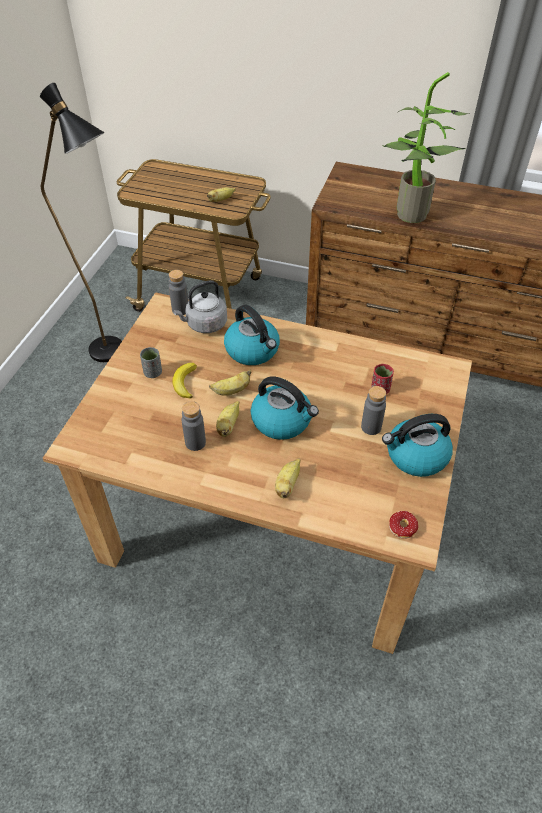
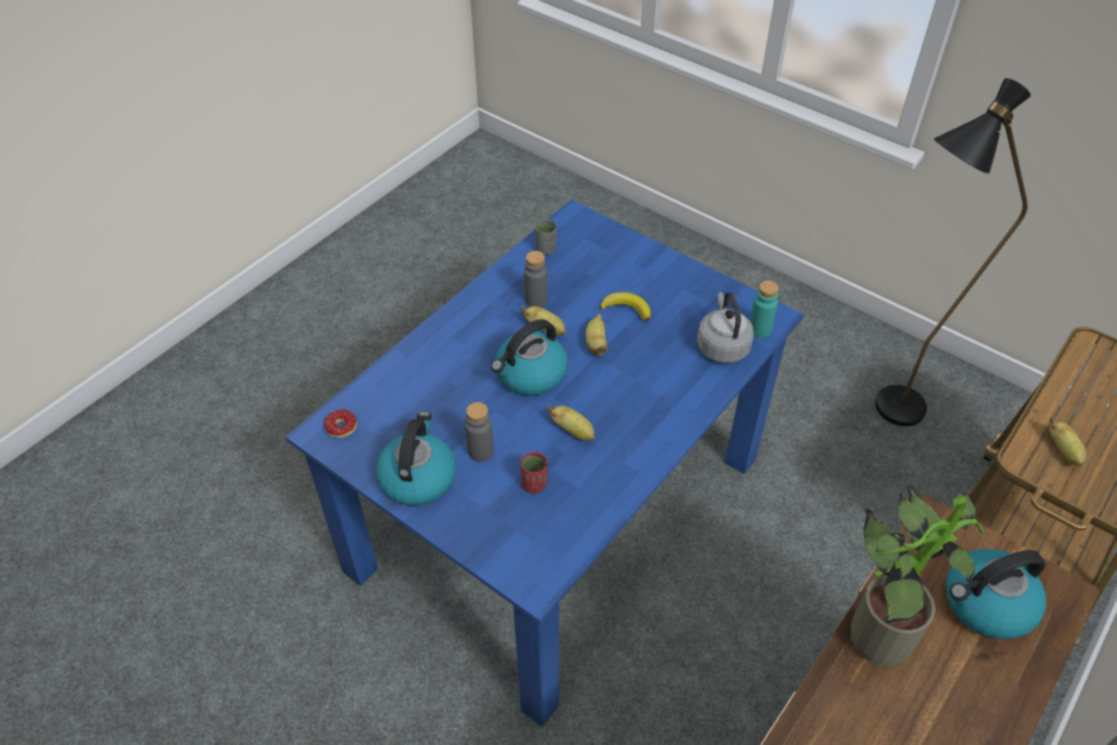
camera: 110 degrees right, 0 degrees up
(153, 373) = (653, 286): grey cup -> grey cup (546, 249)
(180, 309) = (759, 329): grey bottle -> turquoise bottle
(253, 350) = (656, 379): kettle -> kettle (986, 604)
(268, 519) = (558, 510): brown dining table -> blue dining table
(287, 485) = (445, 354): banana -> banana (573, 431)

